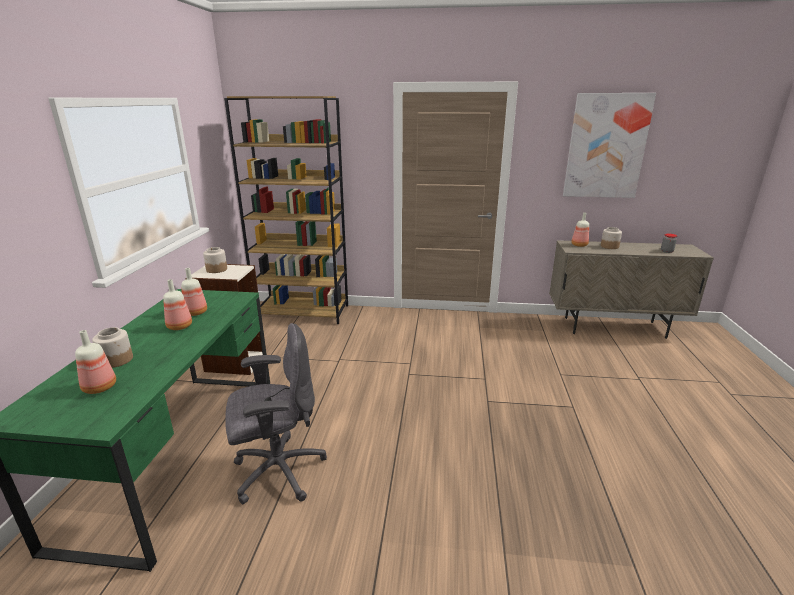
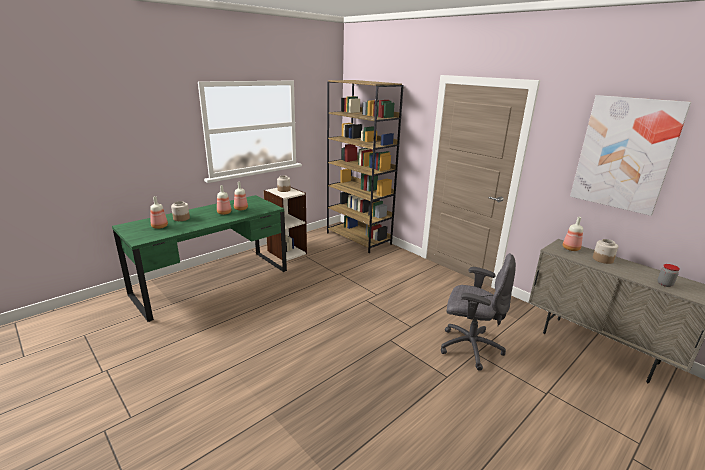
camera: 40 degrees right, 0 degrees up
(277, 471) = (234, 312): grey office chair -> grey office chair (469, 347)

